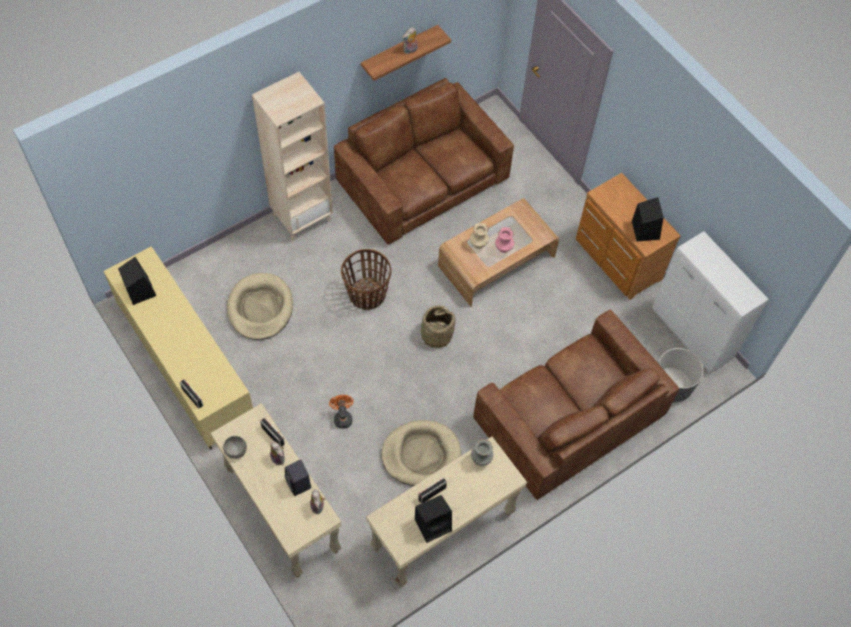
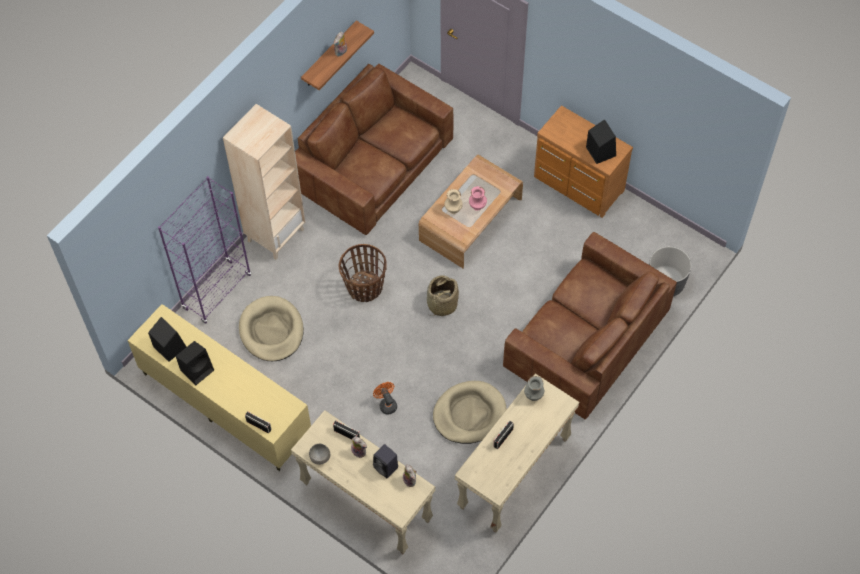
camera: 15 degrees left, 0 degrees up
(224, 254) = (217, 291): none -> purple bookcase
(434, 524) = (514, 462): black speaker -> black speaker (197, 369)
(692, 334) = (668, 231): white cabinet -> none

